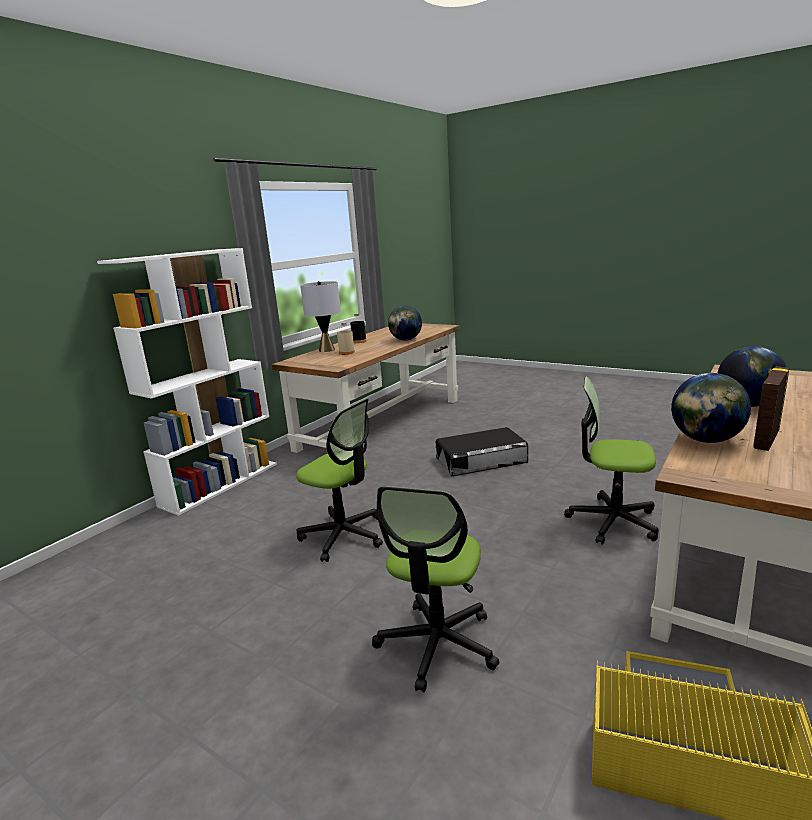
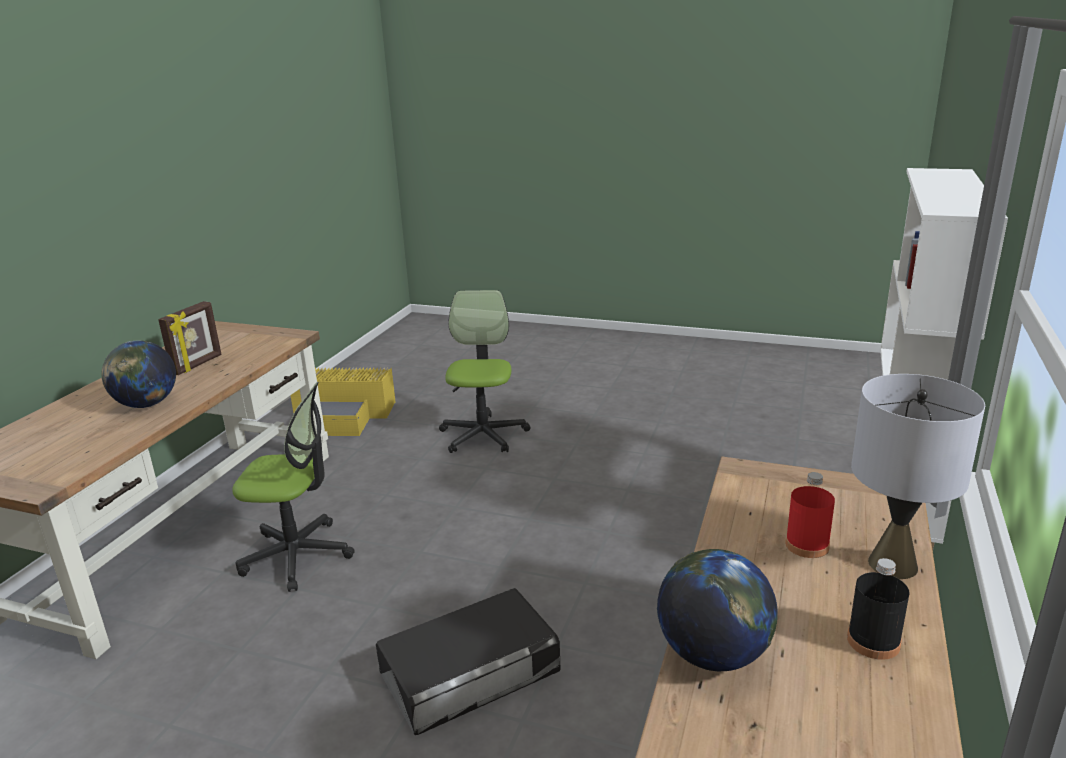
camera: 165 degrees right, 5 degrees up
(344, 535) = (616, 501): office chair -> none
(346, 353) = (807, 545): beige bottle -> red bottle
(705, 440) = (247, 360): globe -> none

